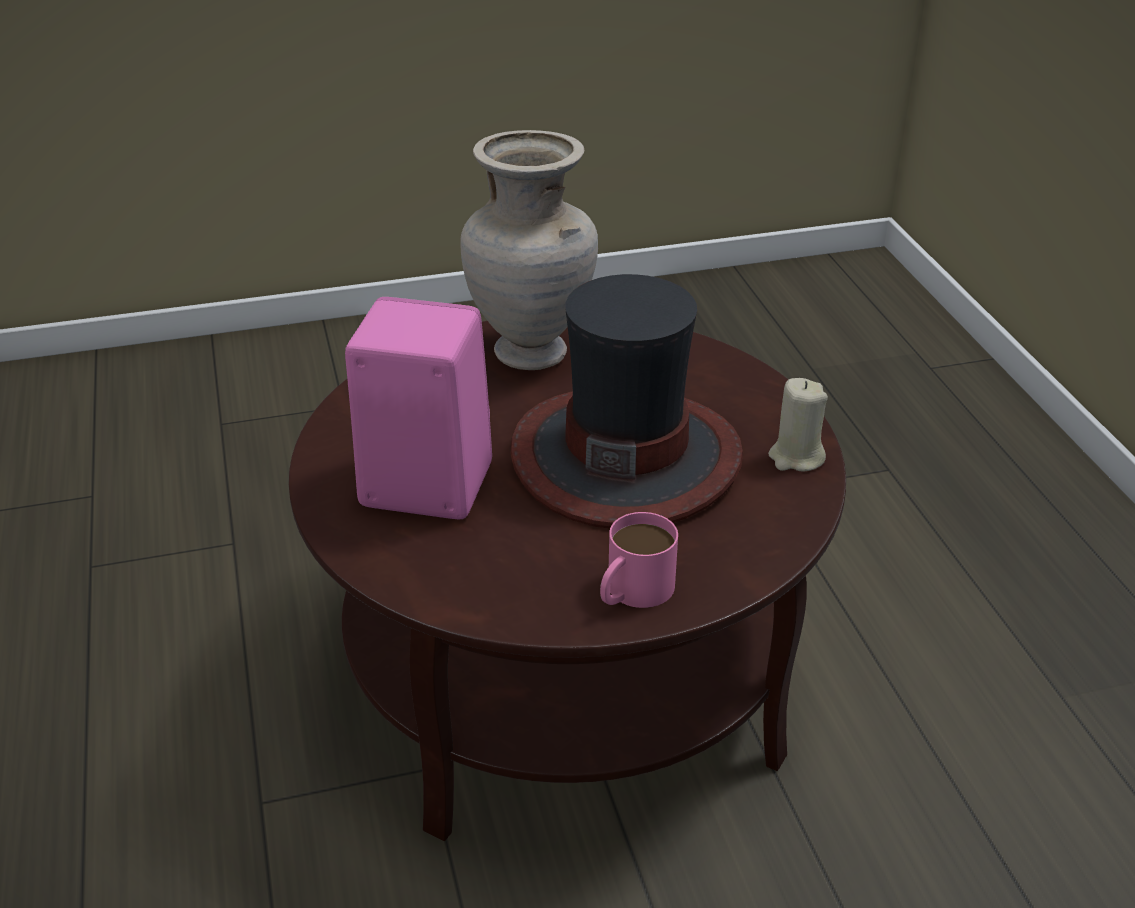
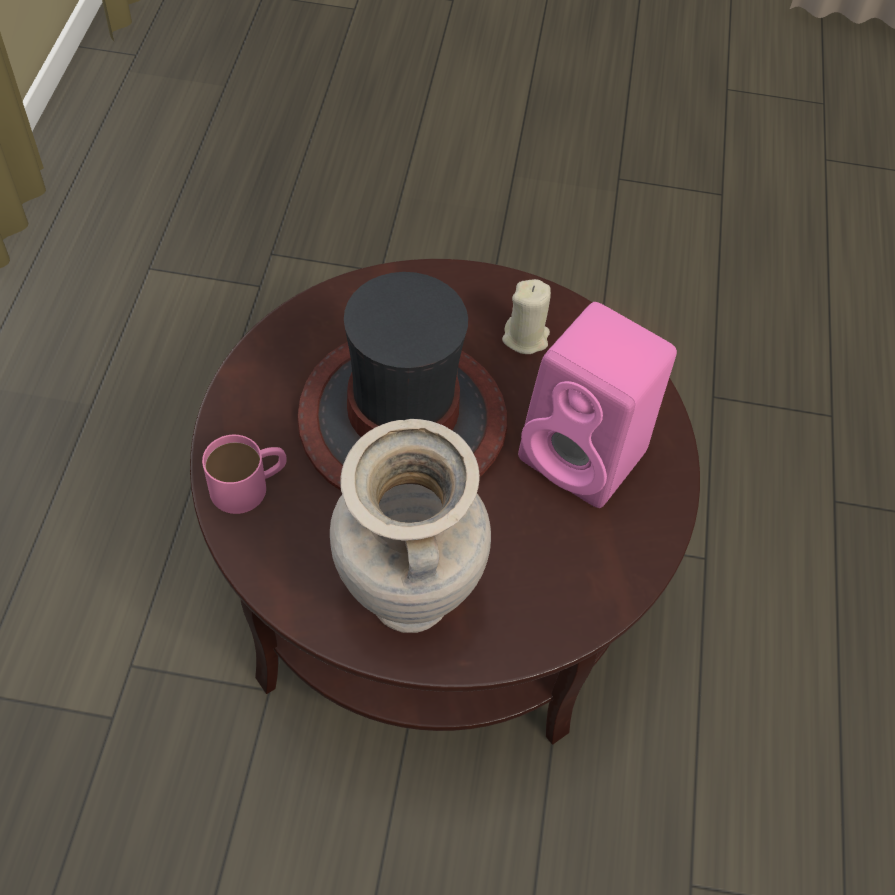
camera: 160 degrees left, 20 degrees up
(632, 592) = (476, 297): pink mug -> pink mug (249, 485)
(796, 457) = (267, 365): beige candle -> beige candle (526, 337)

